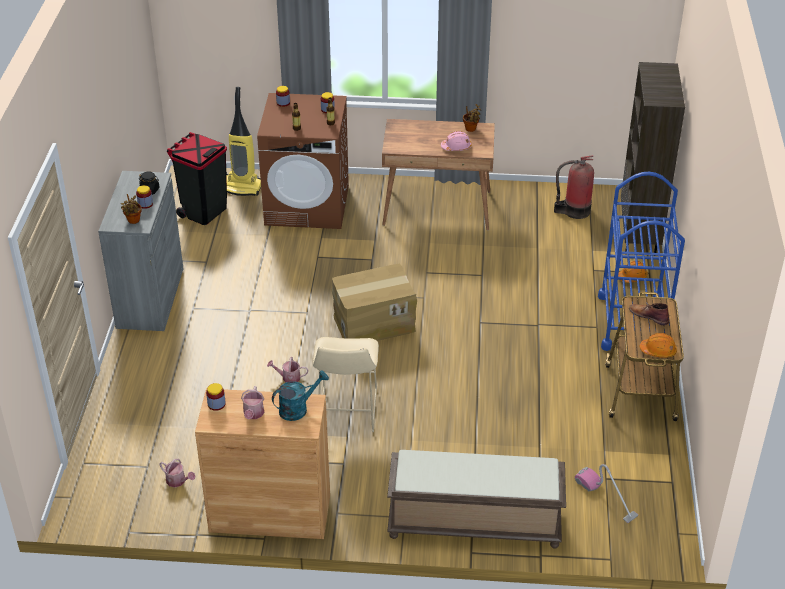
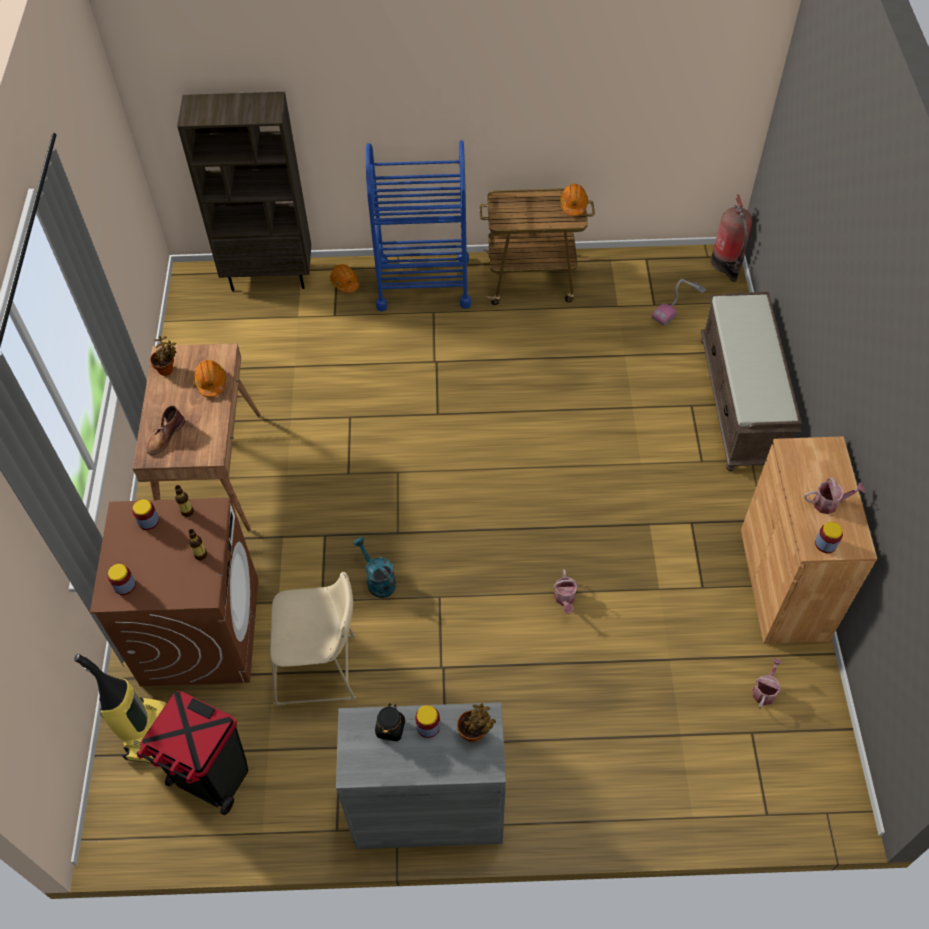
camera: 95 degrees left, 15 degrees up
(298, 408) = (805, 461): turquoise watering can -> turquoise watering can (378, 580)
(347, 412) = (612, 529): beige stool -> beige stool (321, 670)
(374, 323) = (451, 519): cardboard box -> none
(456, 147) = (211, 382): pink hard hat -> orange hard hat
(574, 211) = (220, 333): fire extinguisher -> fire extinguisher (727, 264)
(648, 315) = (518, 211): brown boot -> brown boot (165, 436)

